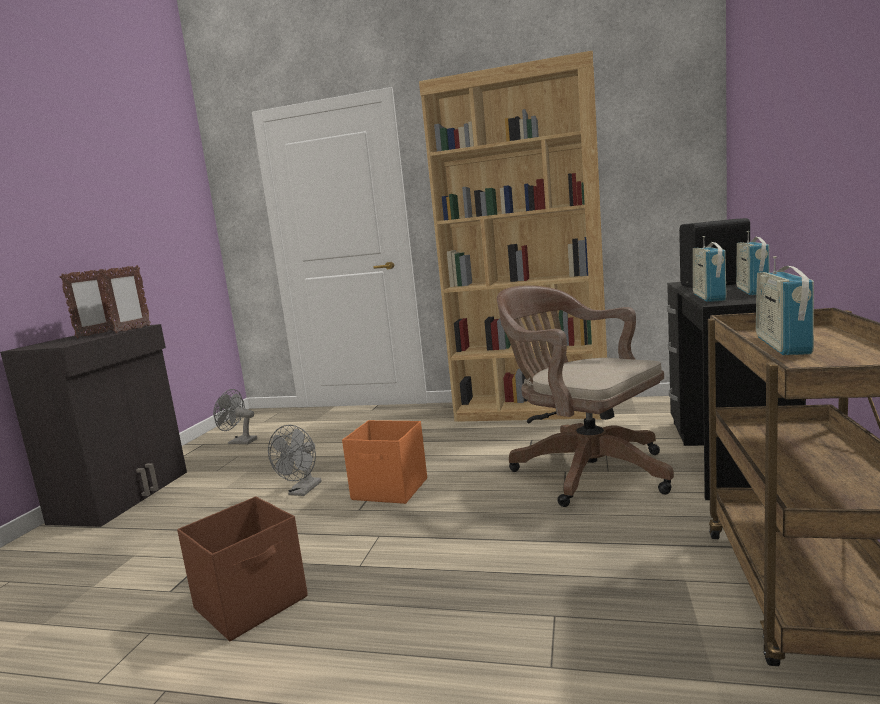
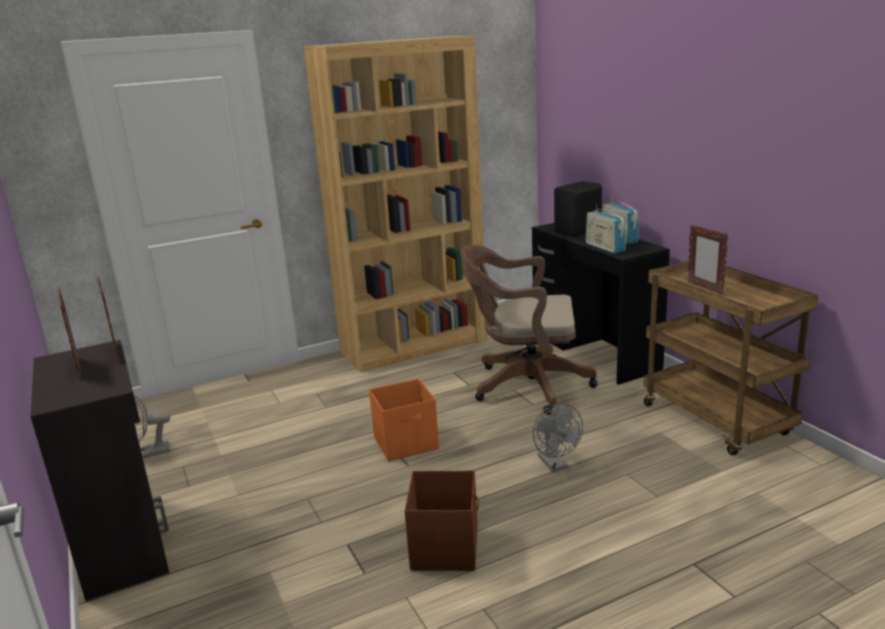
camera: 40 degrees left, 10 degrees up
(302, 491) = (329, 470): grey fan -> grey fan (555, 464)
(782, 345) = (704, 288): radio -> picture frame

